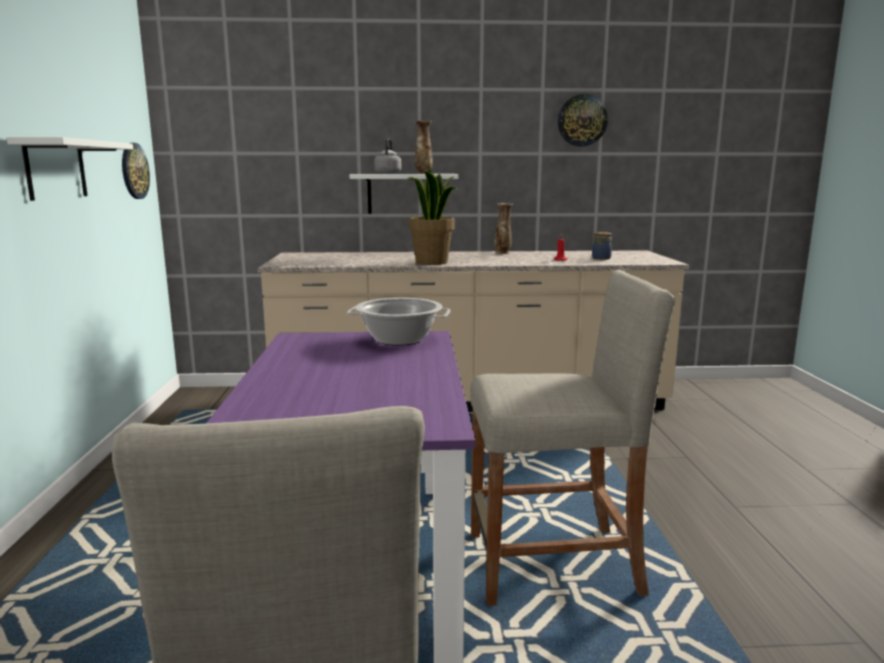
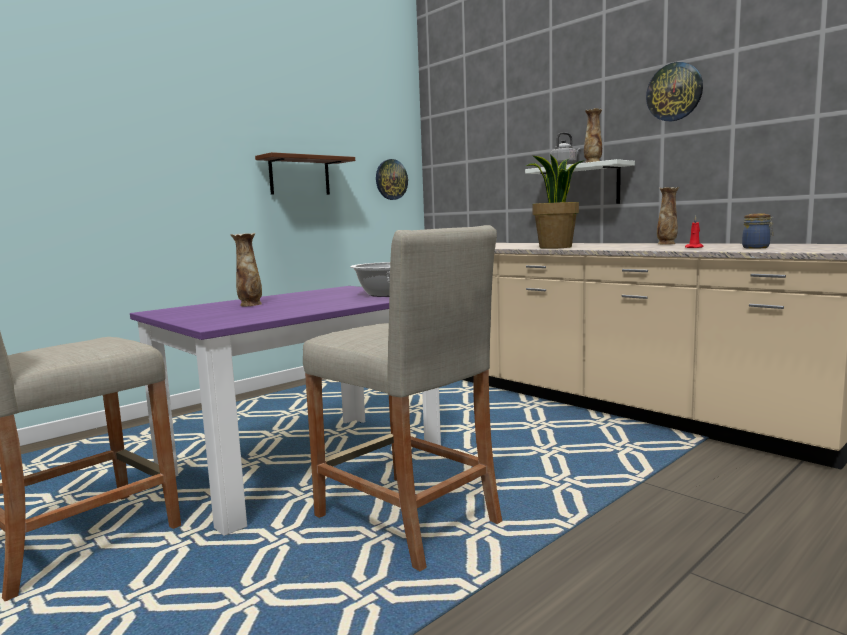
camera: 50 degrees right, 5 degrees down
(56, 169) = (299, 176): white shelf -> brown shelf
(315, 387) = (250, 305): none -> vase
(582, 120) = (788, 77): wall clock -> wall clock (674, 92)

